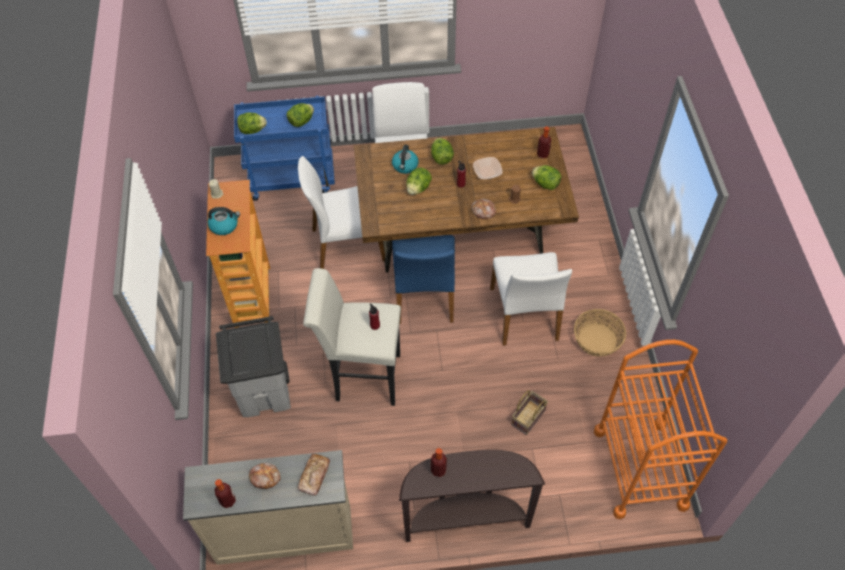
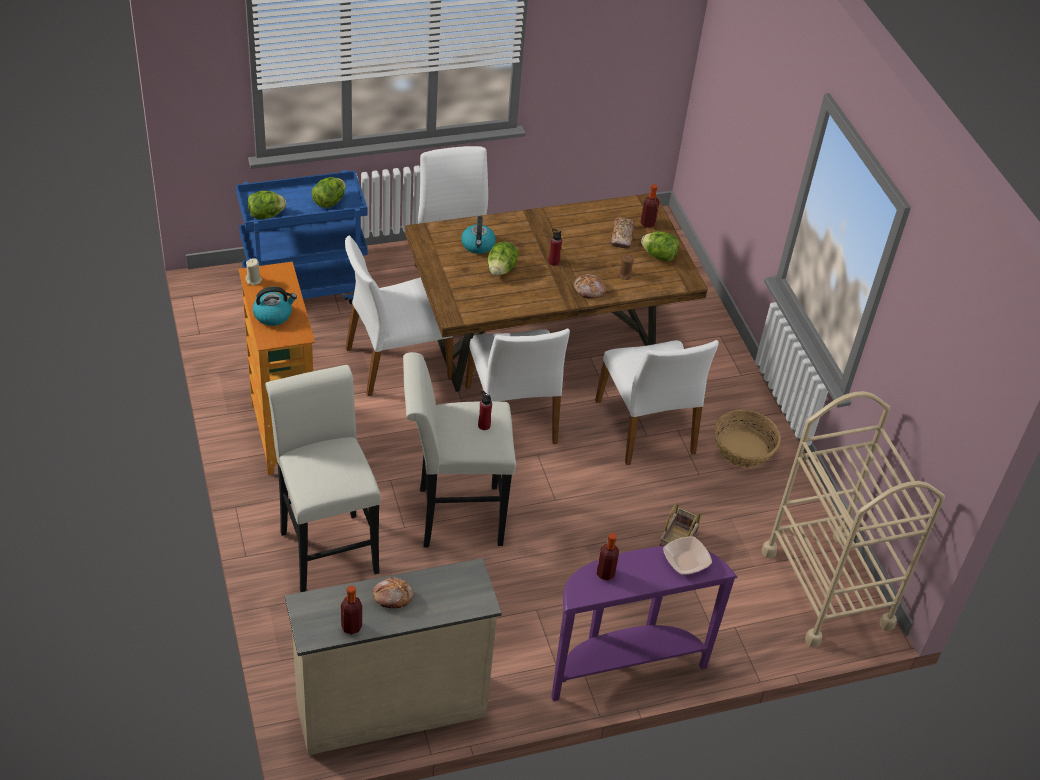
camera: 15 degrees left, 10 degrees down
(265, 392) = (326, 546): grey trash can -> white stool
(314, 476) = (456, 589): bread -> bread (622, 236)
(424, 295) = (512, 415): blue chair -> white chair
(441, 158) = (522, 234): lettuce -> none
(465, 518) = (623, 666): brown console table -> purple console table
(487, 172) = (583, 246): bowl -> bowl (685, 561)
(640, 468) = (826, 588): orange cart -> beige cart

